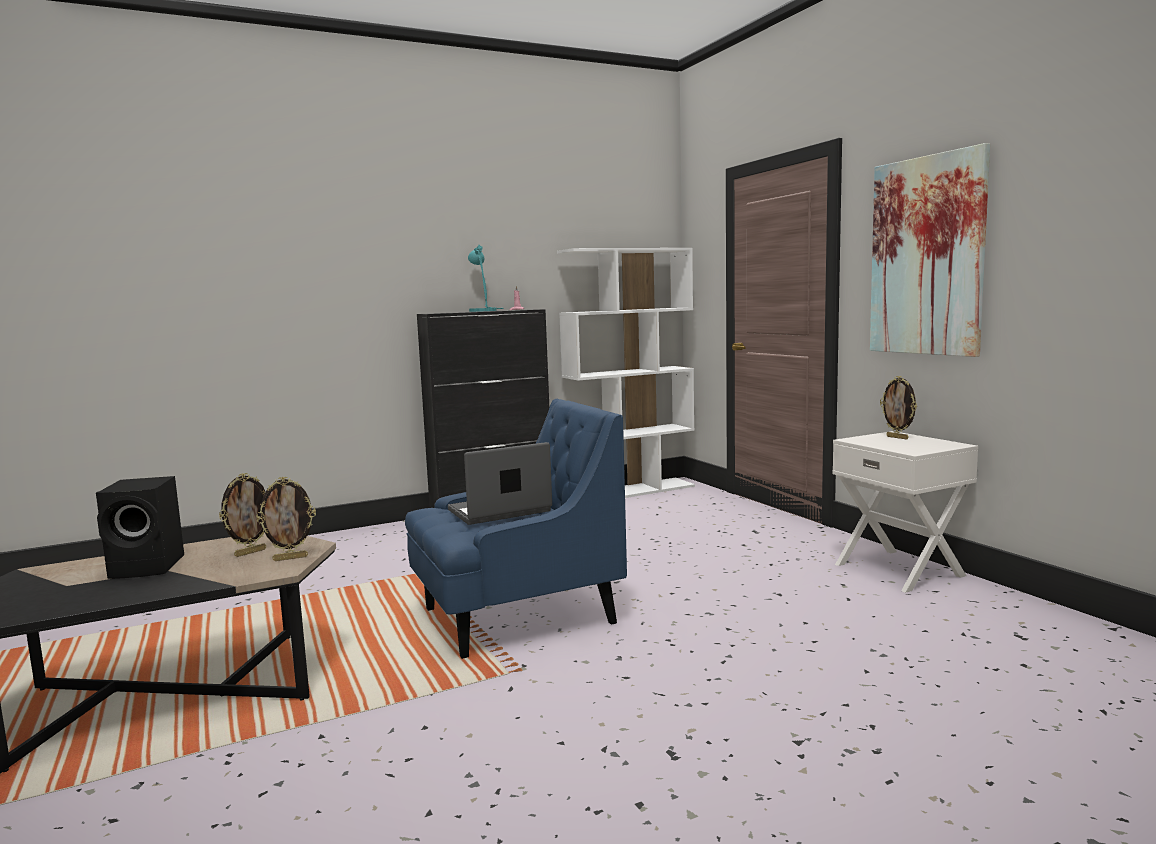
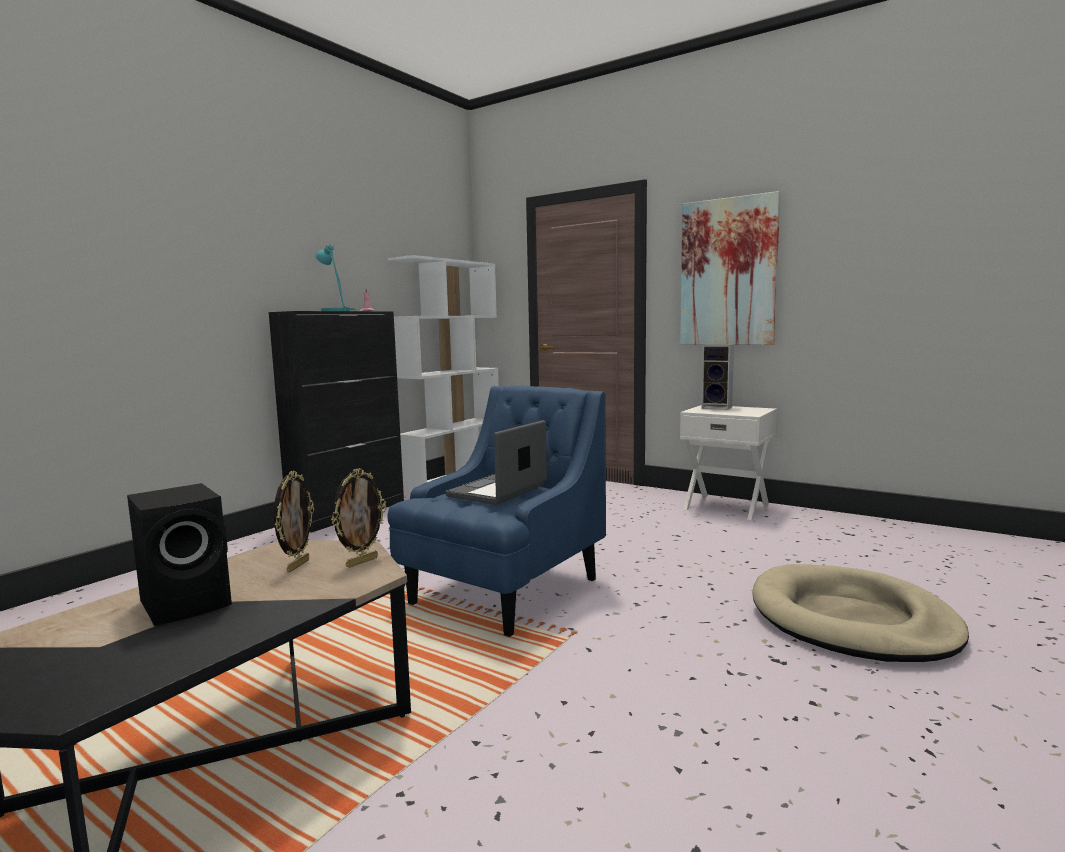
camera: 30 degrees left, 0 degrees up
(832, 738) = (851, 620): none -> beige dog bed
(897, 437) = (718, 407): picture frame -> speaker

